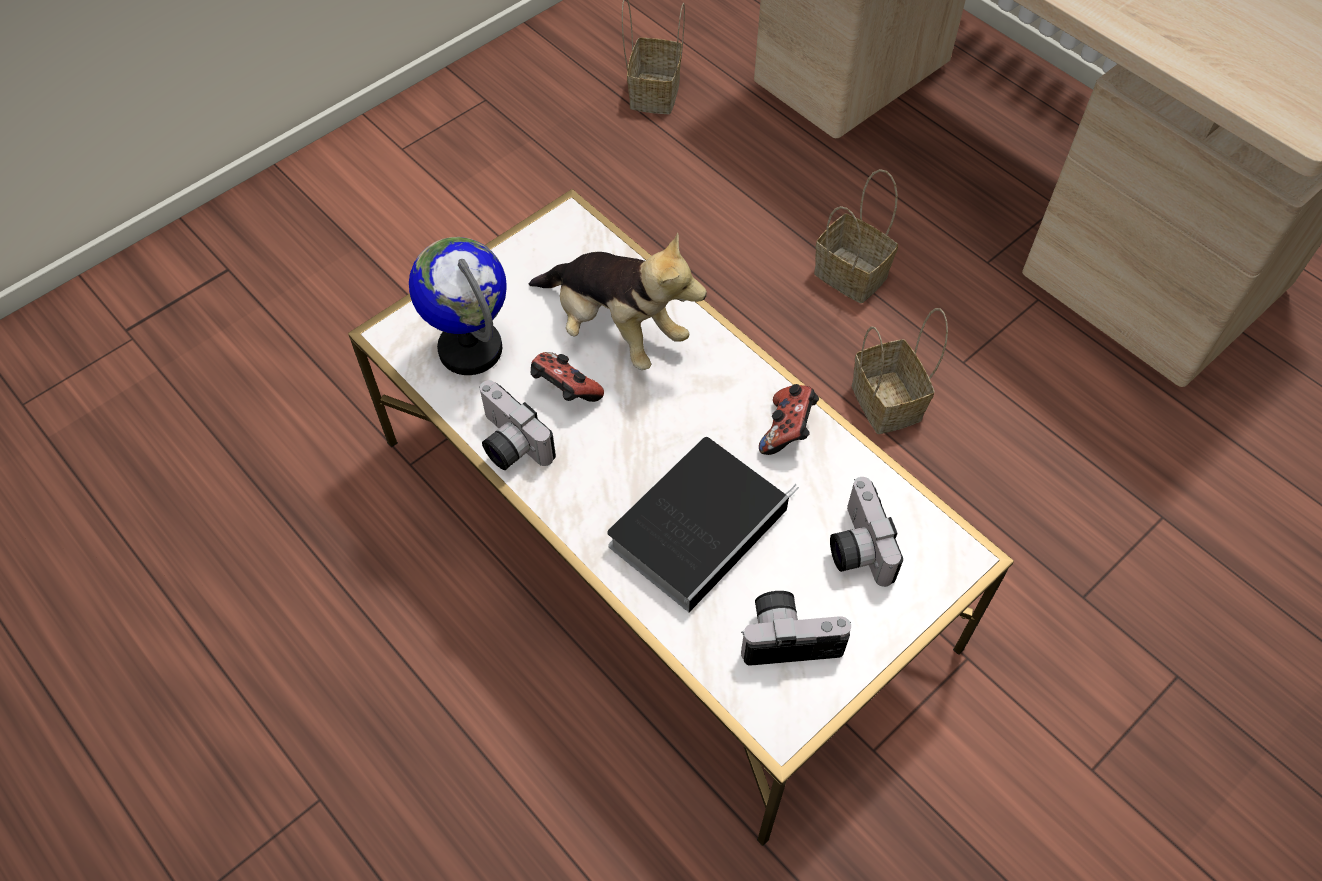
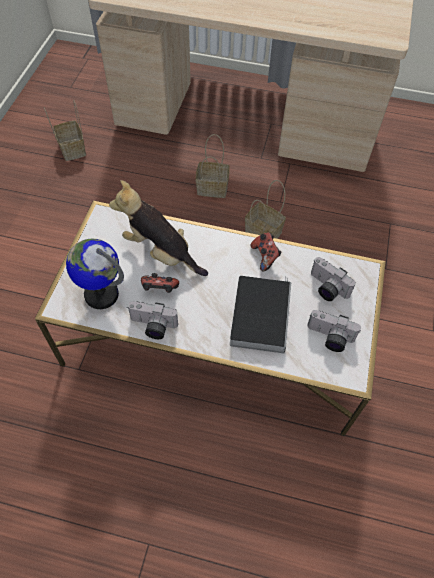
camera: 35 degrees left, 0 degrees up
(615, 330) = (161, 252): plush toy -> plush toy turned 150 degrees counterclockwise
(790, 635) = (329, 338): camera -> camera turned 120 degrees counterclockwise

